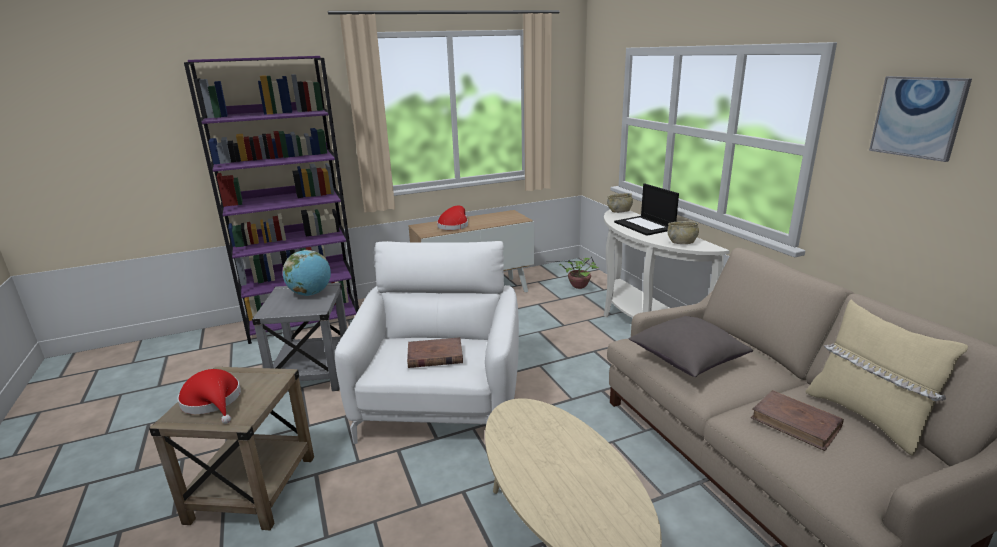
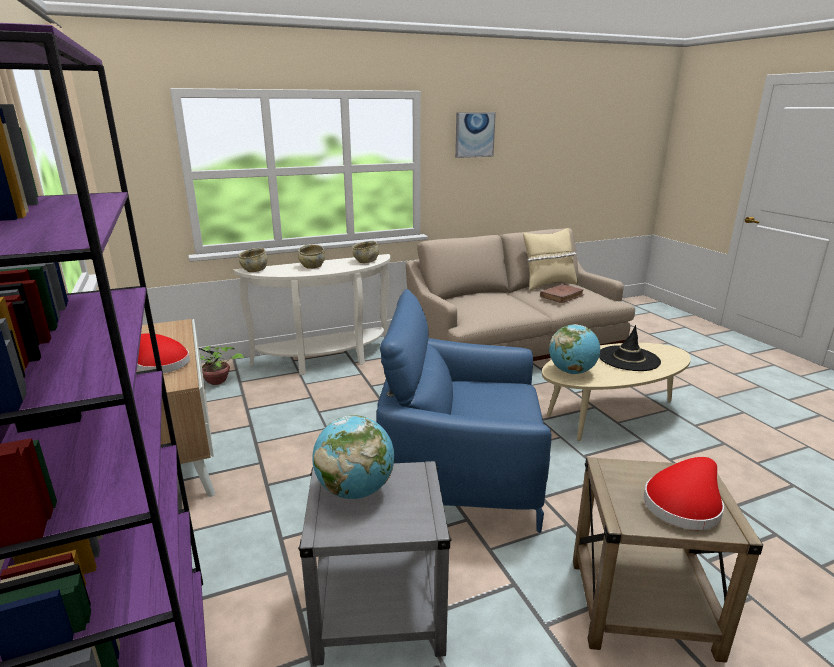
camera: 90 degrees left, 0 degrees up
(434, 356) = (501, 399): brown book -> none
(440, 404) = (461, 474): white armchair -> blue armchair
(525, 420) = (572, 372): none -> globe
(577, 483) = (628, 359): none -> black hat
(645, 226) = (312, 266): laptop -> beige bowl
(687, 360) = (498, 309): grey pillow -> none

